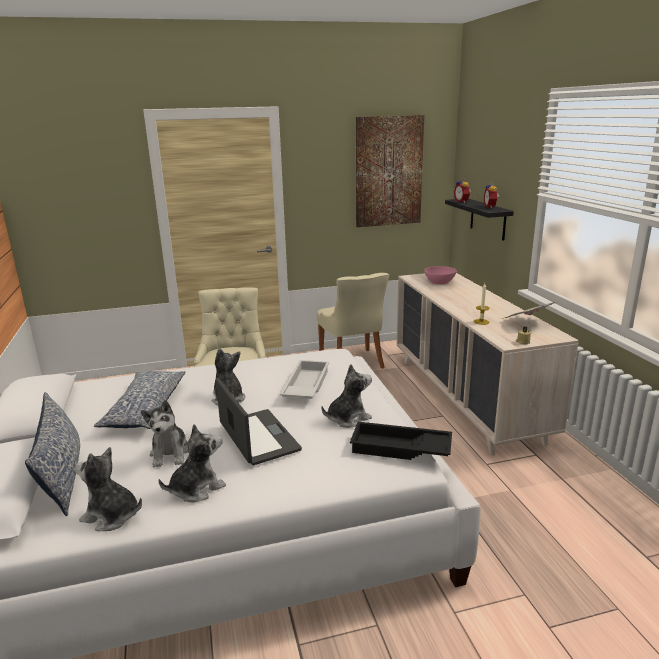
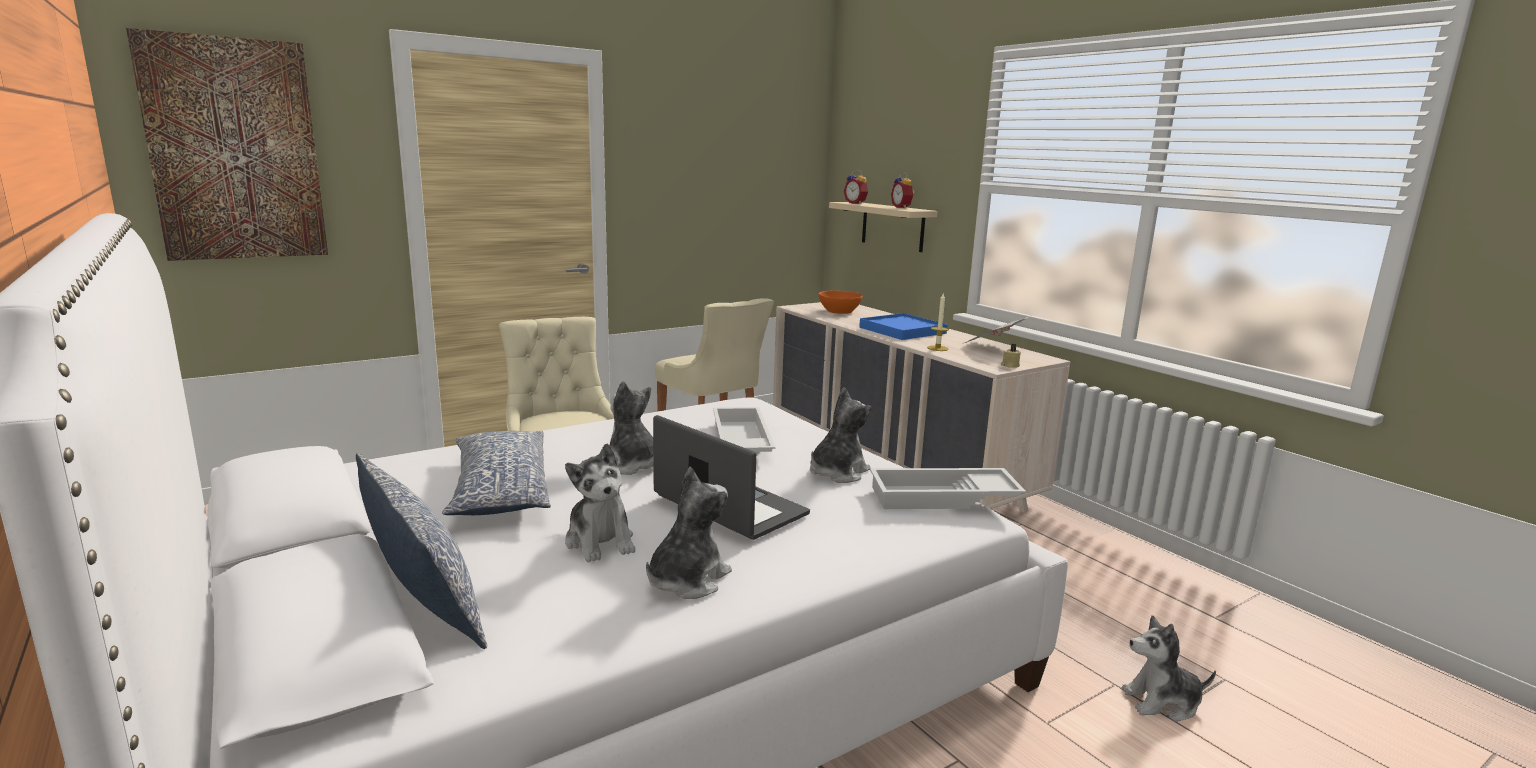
camera: 20 degrees left, 5 degrees down
(112, 516) = (571, 637): plush toy -> plush toy (1162, 702)
(388, 171) = (749, 162): picture -> picture (235, 150)
(399, 449) = (943, 498): black tray -> white tray
(439, 282) = (839, 311): pink bowl -> orange bowl
(470, 302) = (902, 330): none -> blue tray
(488, 219) = (892, 226): black shelf -> beige shelf

